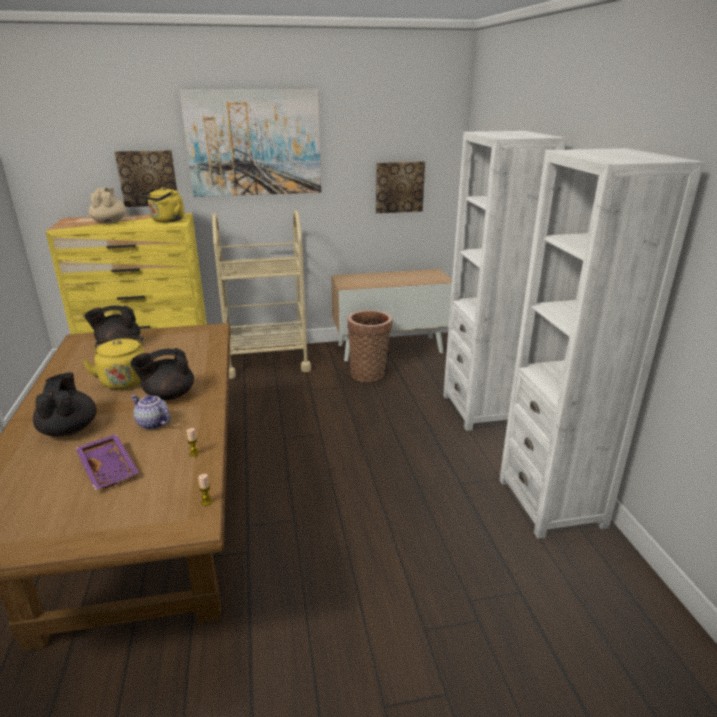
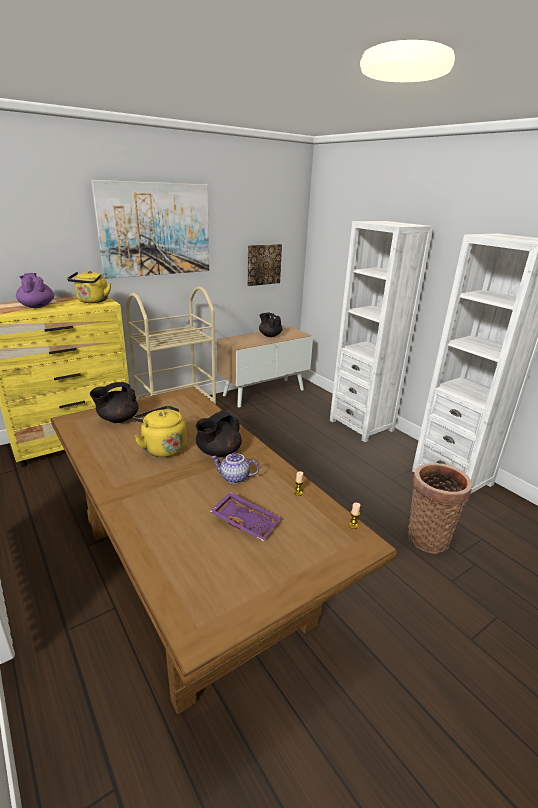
camera: 25 degrees left, 0 degrees up
(69, 429) = (167, 499): black teapot -> black teapot (270, 335)
(110, 222) = (37, 306): beige teapot -> purple teapot
(148, 178) = (60, 263): picture -> none
(369, 373) = (264, 413): basket -> basket (427, 536)

